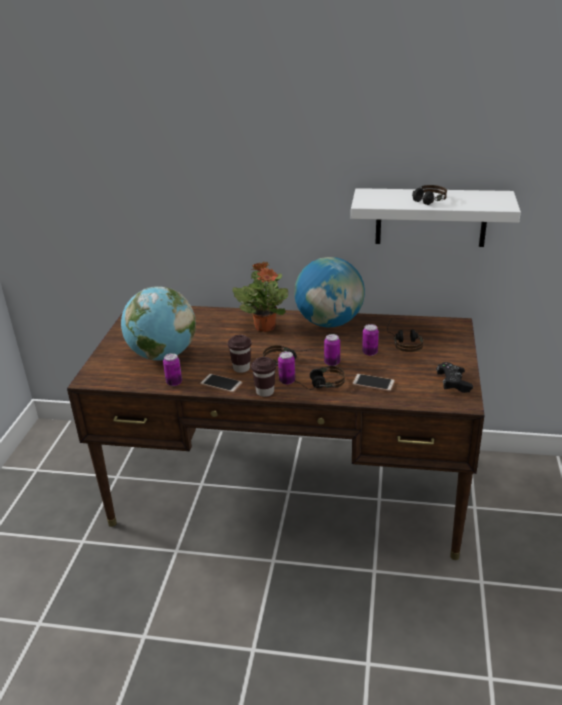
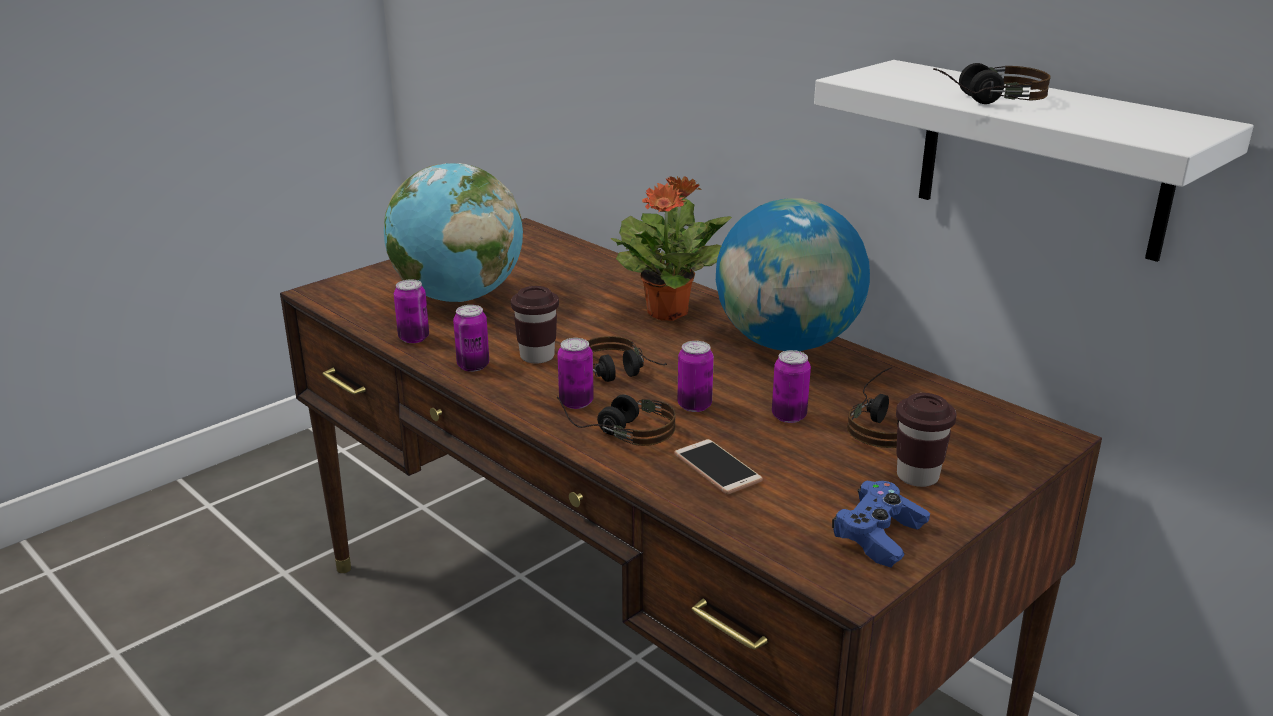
camera: 35 degrees right, 5 degrees down
(221, 384) = (473, 366): phone -> can
(265, 392) = (516, 404): brown cup -> brown cup (917, 476)
(453, 383) = (879, 537): black game controller -> blue game controller

